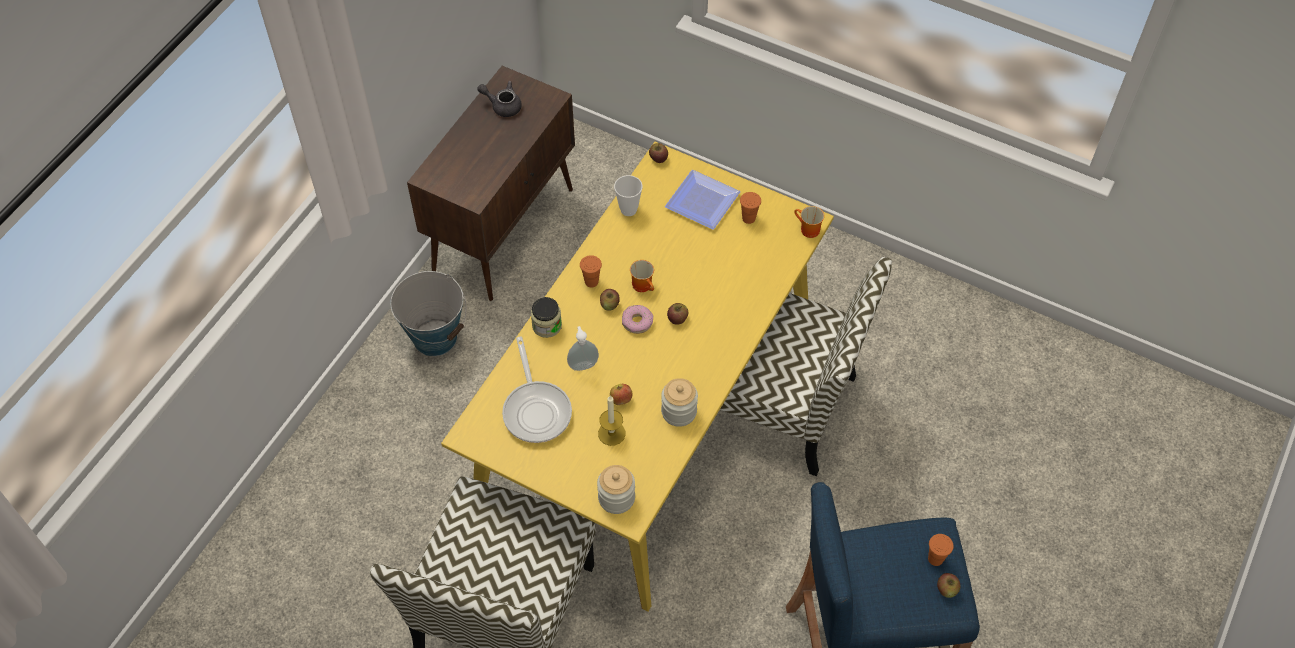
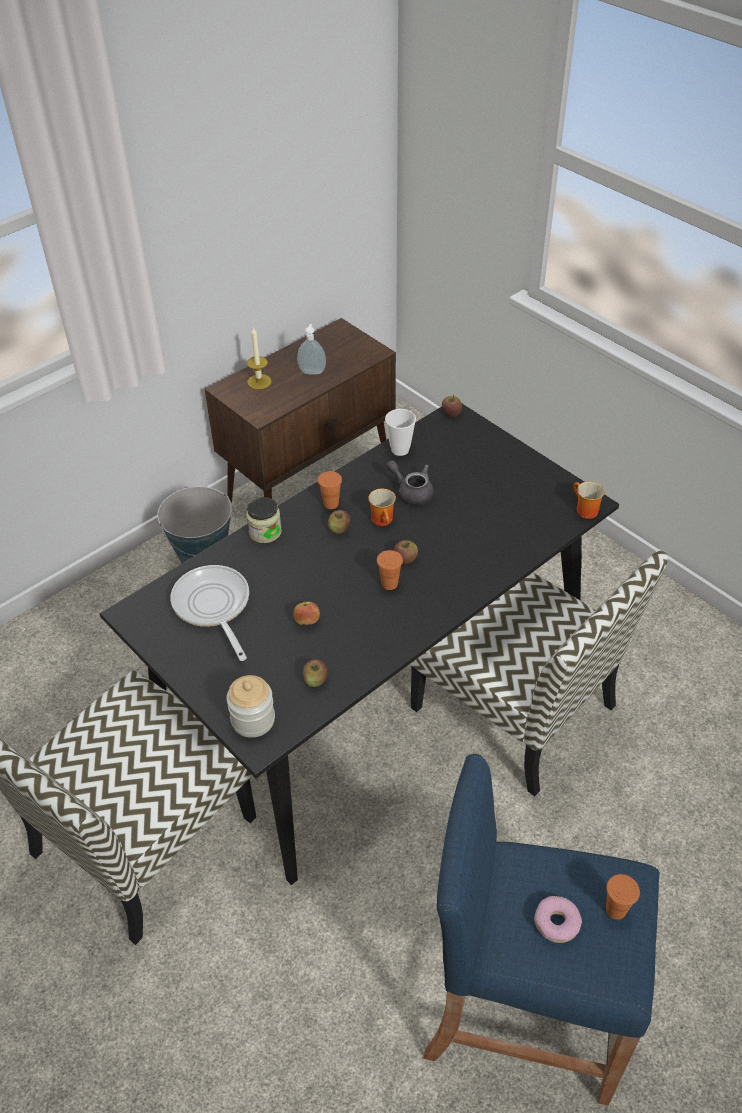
camera: 20 degrees right, 10 degrees down
(502, 105) = (325, 348): grey teapot -> grey teapot (411, 492)
(536, 409) = (213, 607): frying pan -> frying pan turned 150 degrees clockwise
(583, 364) = (283, 577): soap dispenser -> soap dispenser (312, 371)
(611, 433) = (280, 652): candle -> candle (259, 381)
(637, 322) = (360, 552): donut -> donut (557, 922)
(647, 424) = (373, 692): yellow dining table -> black dining table
(679, 411) = (364, 650): jar -> none
(703, 204) = (480, 462): plate -> none
(748, 218) = (523, 485): orange cup -> orange cup (389, 584)
(947, 589) = (618, 953): apple -> apple (315, 680)

